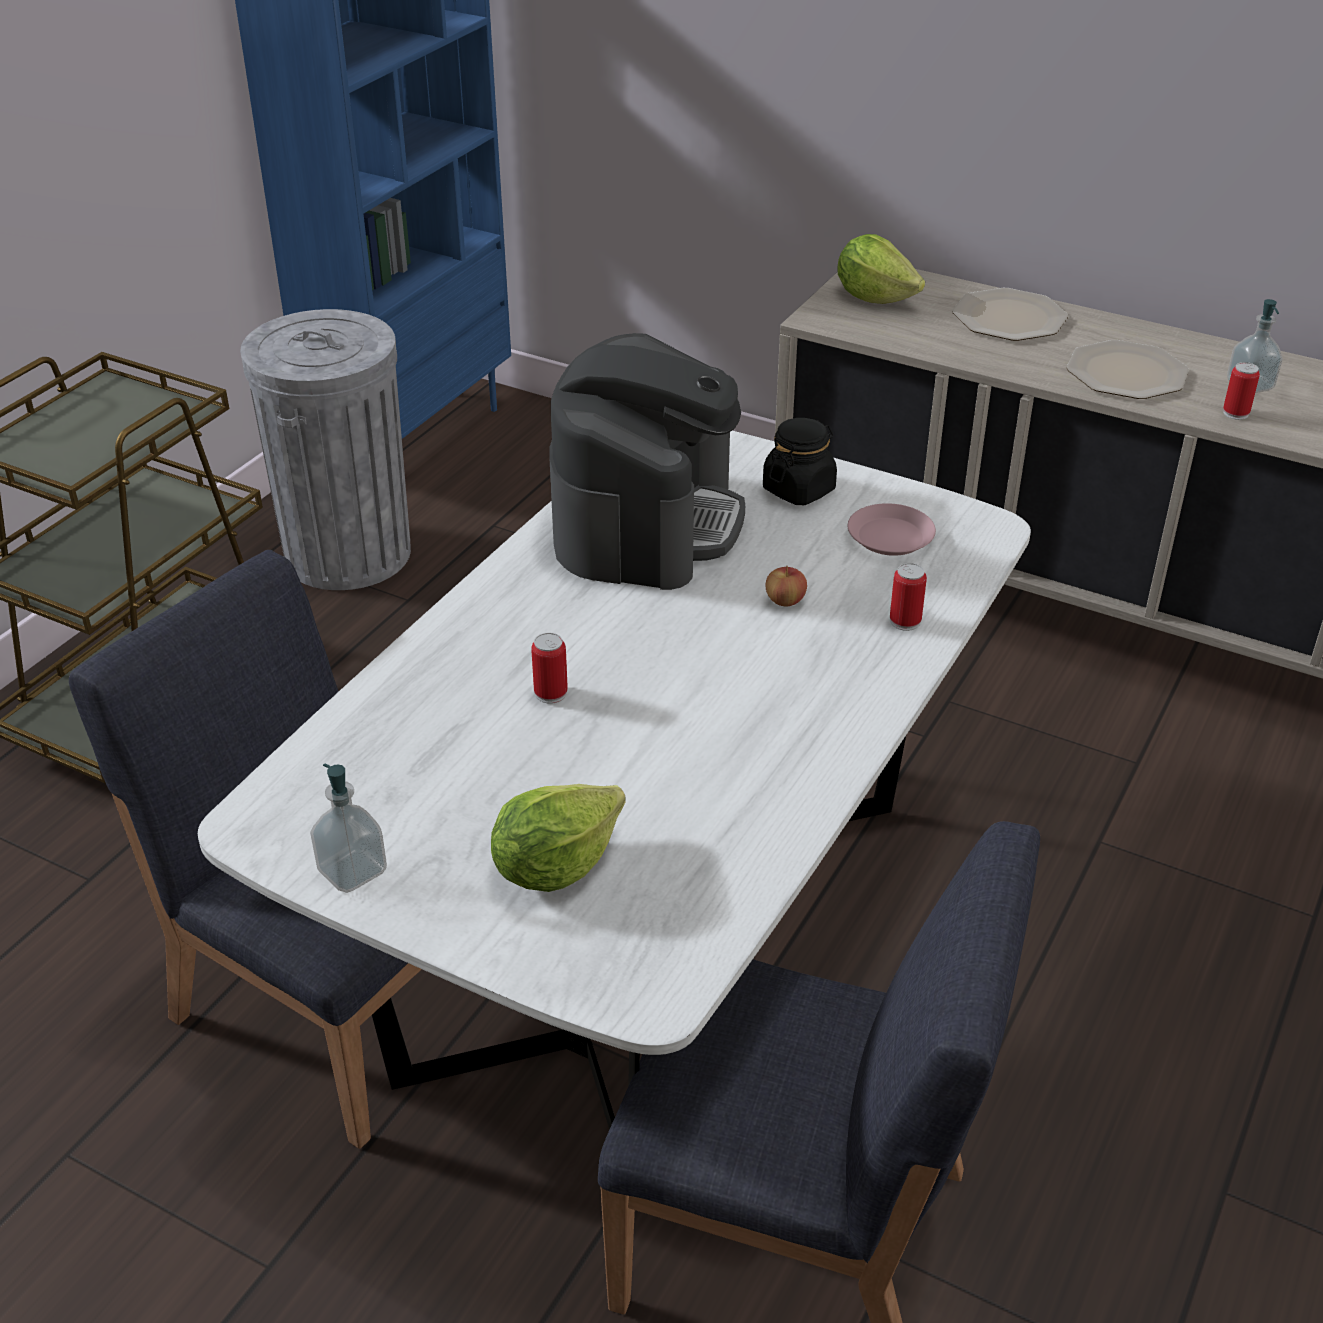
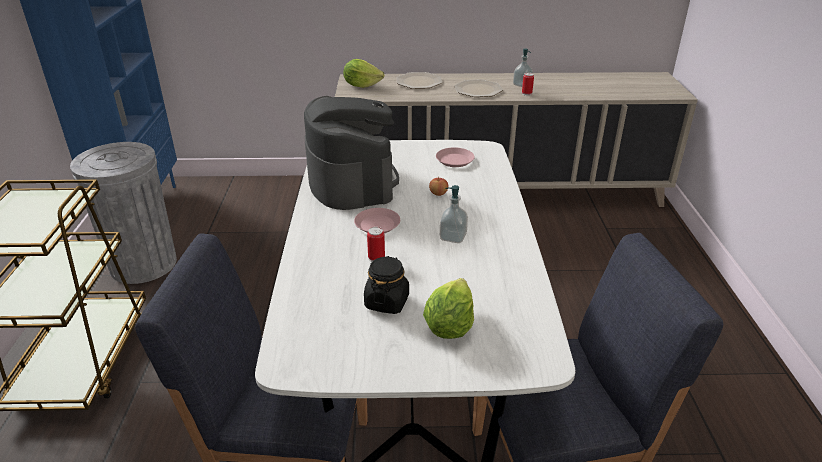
camera: 30 degrees left, 5 degrees down
(352, 871) = (357, 366): soap dispenser -> soap dispenser (453, 237)
(611, 628) = (377, 224): none -> pink plate
(799, 490) = (402, 154): black jar -> black jar (387, 302)
(905, 621) = (491, 187): can -> none

